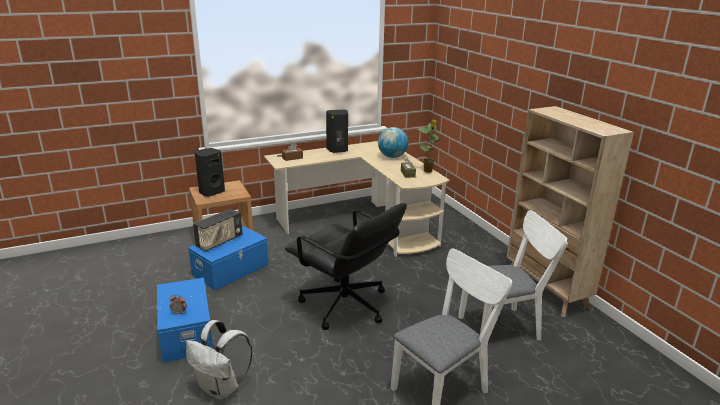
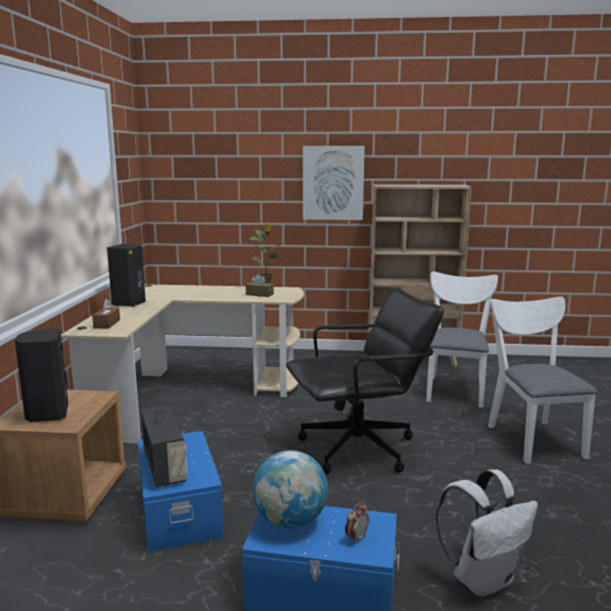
camera: 60 degrees left, 10 degrees down
(392, 157) = (200, 291): globe -> globe (290, 522)
(532, 95) = (333, 183): none -> picture

